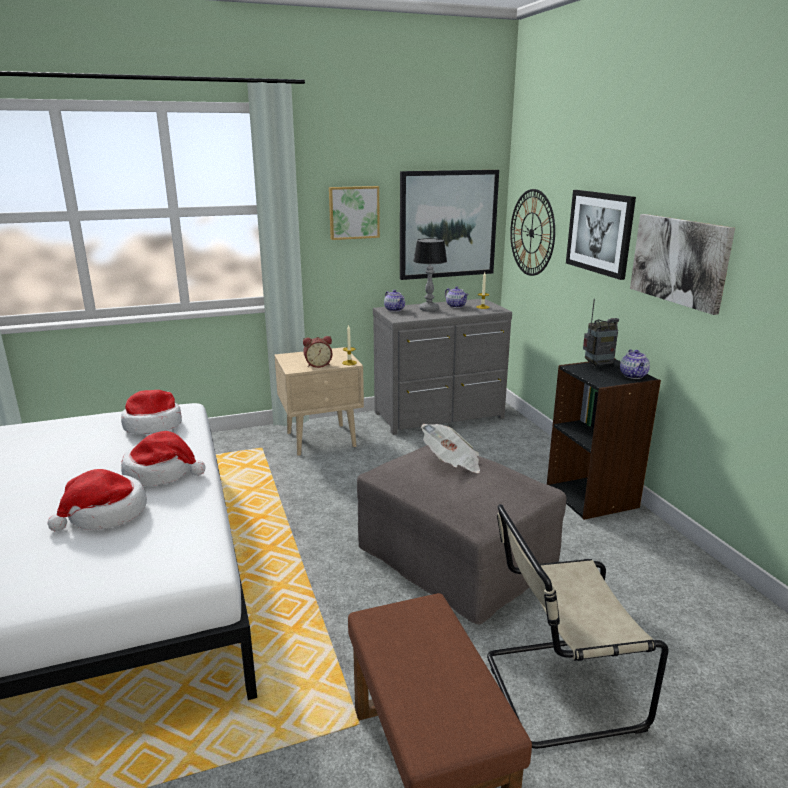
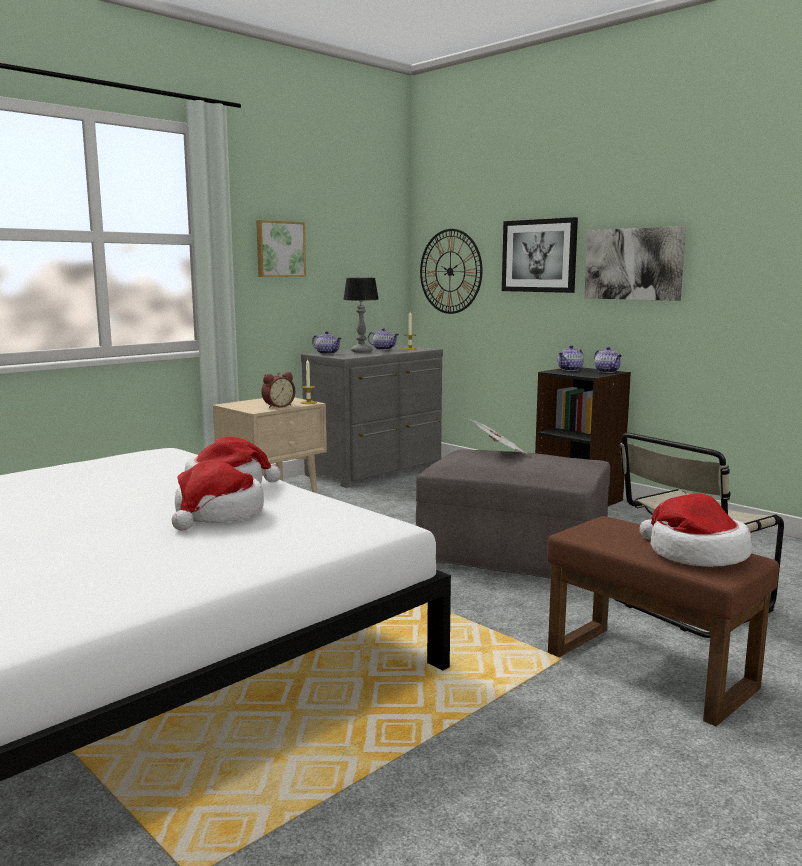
camera: 25 degrees left, 10 degrees down
(153, 425) = (151, 462): hat -> hat (695, 554)
(448, 224) = (363, 267): picture -> none
(598, 366) = (570, 369): radio -> teapot

